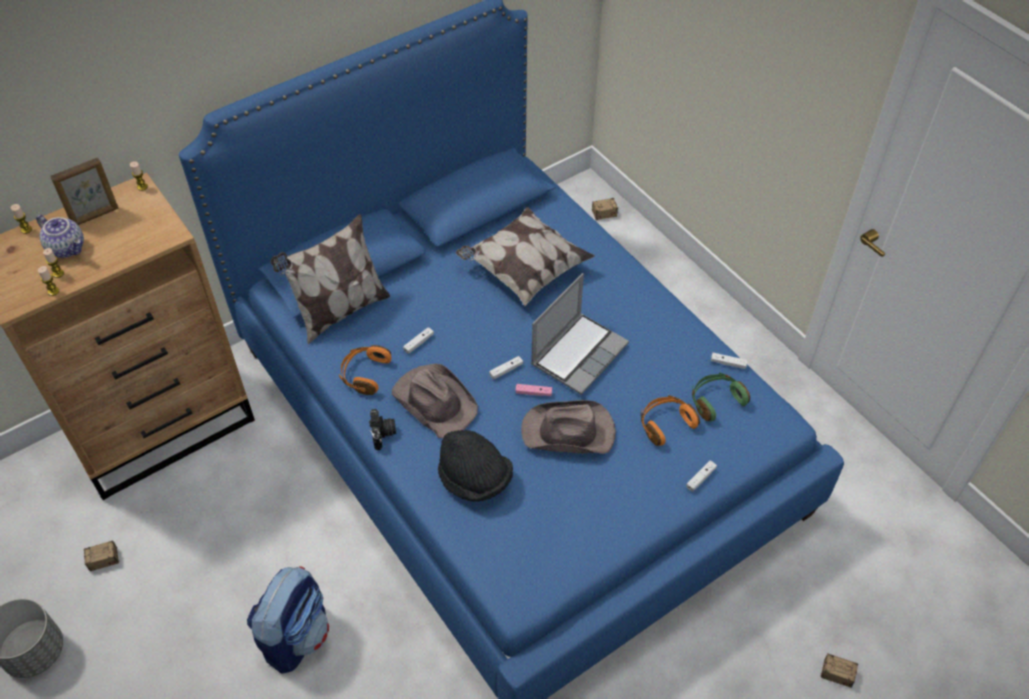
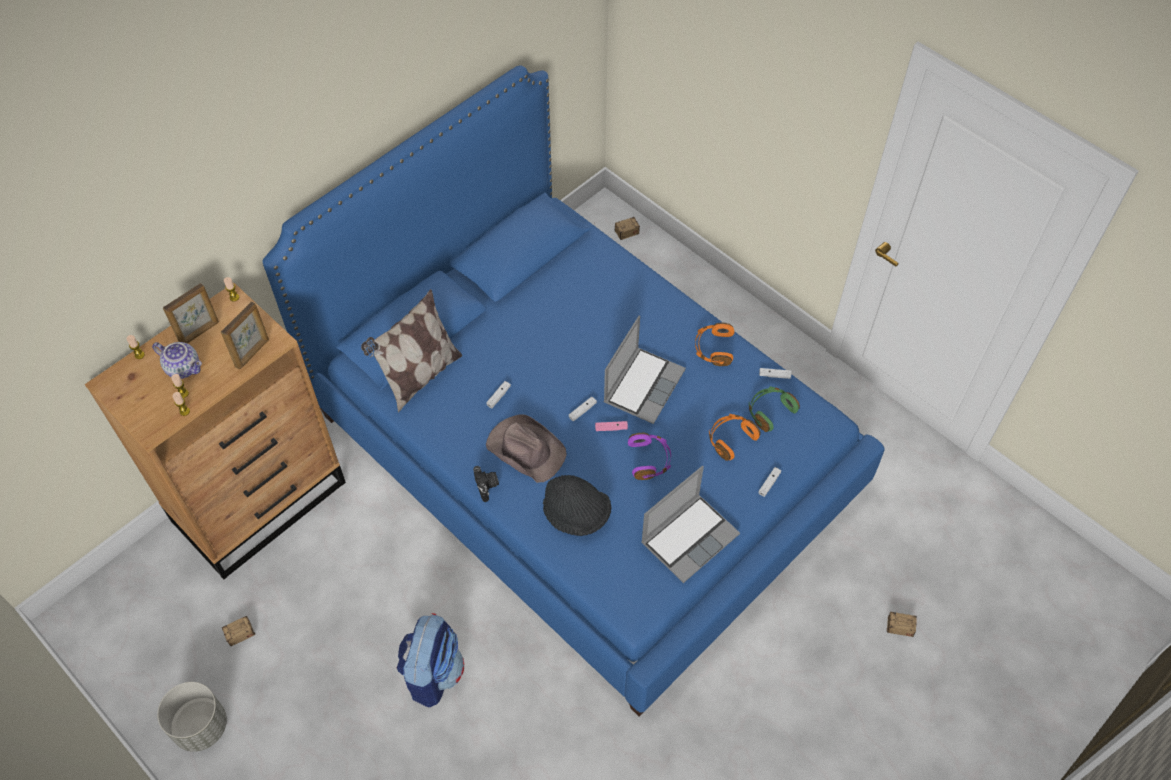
camera: 10 degrees left, 5 degrees up
(143, 243) = (252, 353): none -> picture frame
(364, 374) = (457, 433): orange headphones -> orange headphones (713, 349)
(524, 270) = (578, 312): pillow -> none
(569, 432) = (649, 460): brown hat -> purple headphones
(597, 523) = (689, 537): none -> laptop

